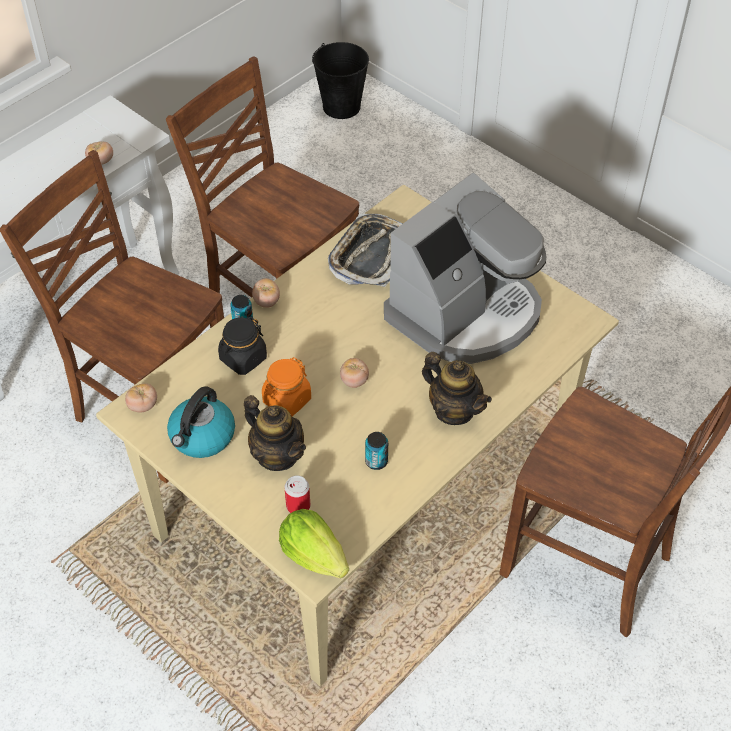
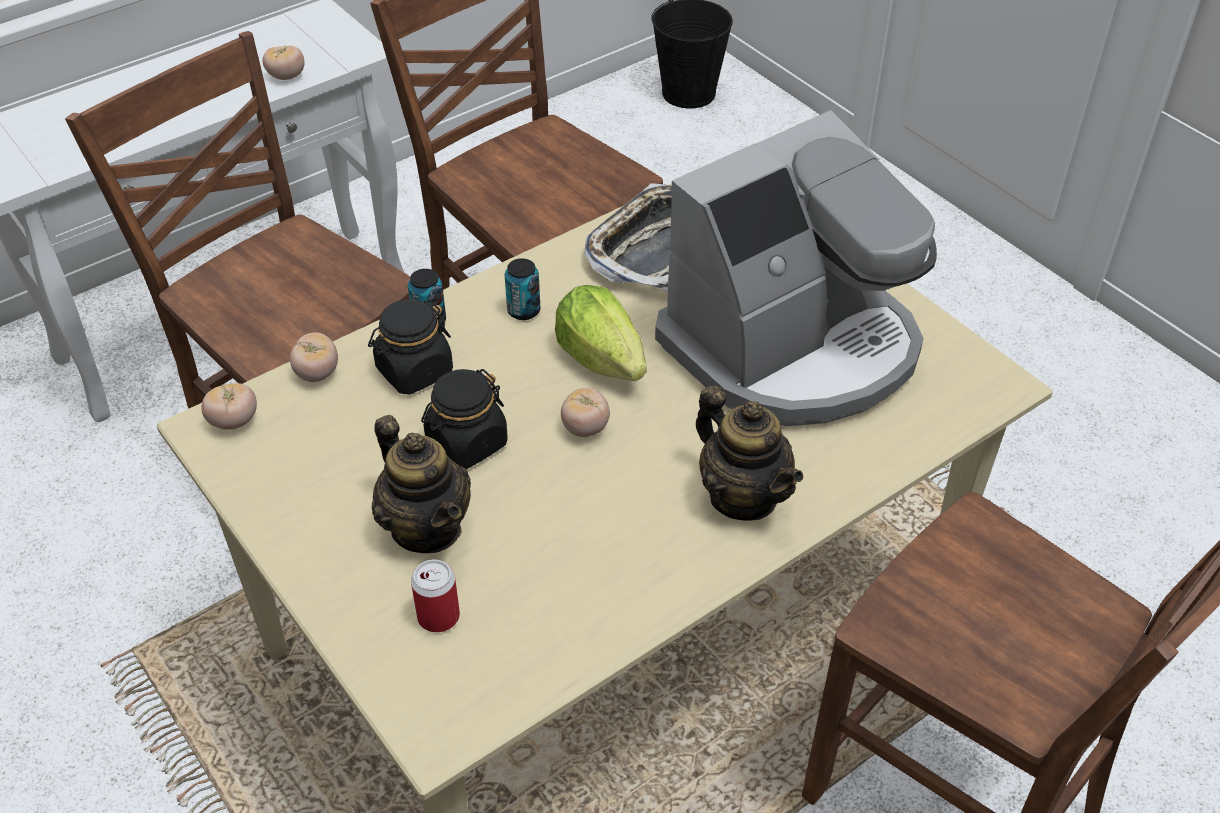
camera: 10 degrees right, 5 degrees down
(202, 437) = (312, 482): kettle -> none
(266, 301) = (476, 293): tomato -> tomato (317, 373)
(286, 400) = (466, 443): orange jar -> black jar
(313, 555) = (442, 705): lettuce -> lettuce (601, 358)
(376, 461) = (591, 561): can -> can (523, 310)

